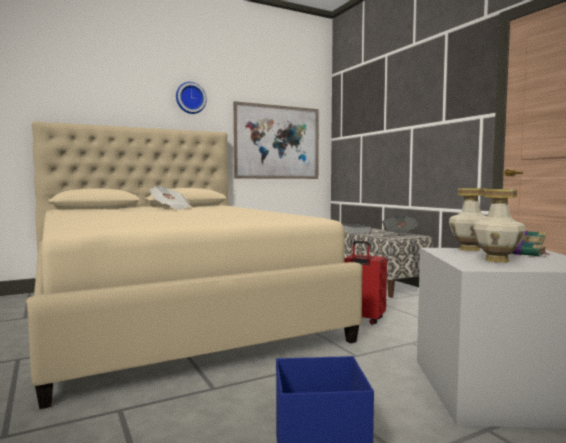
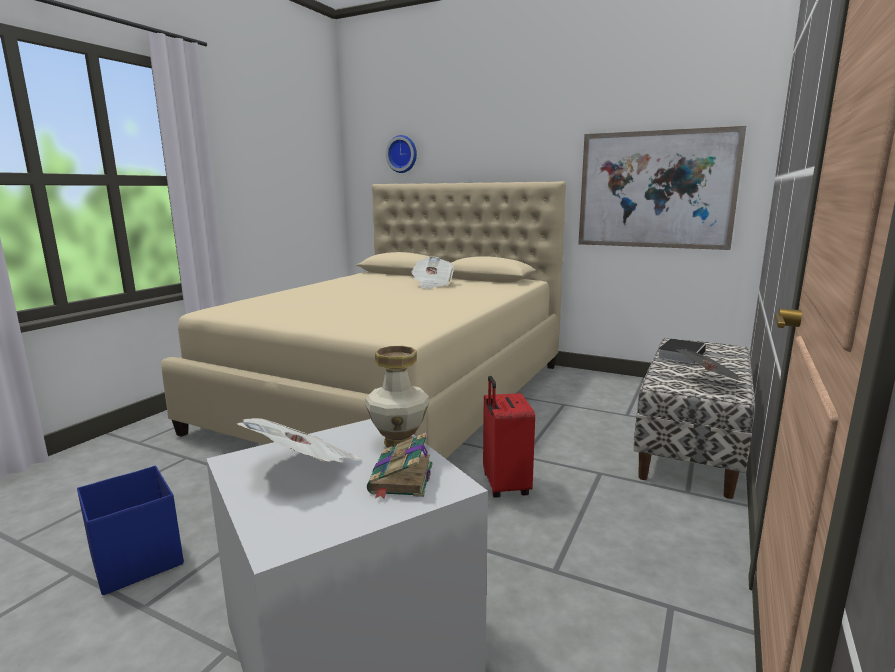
camera: 55 degrees right, 10 degrees up
(190, 98) = (525, 138): wall clock -> wall clock (402, 154)
(496, 260) = (304, 468): vase -> newspaper

